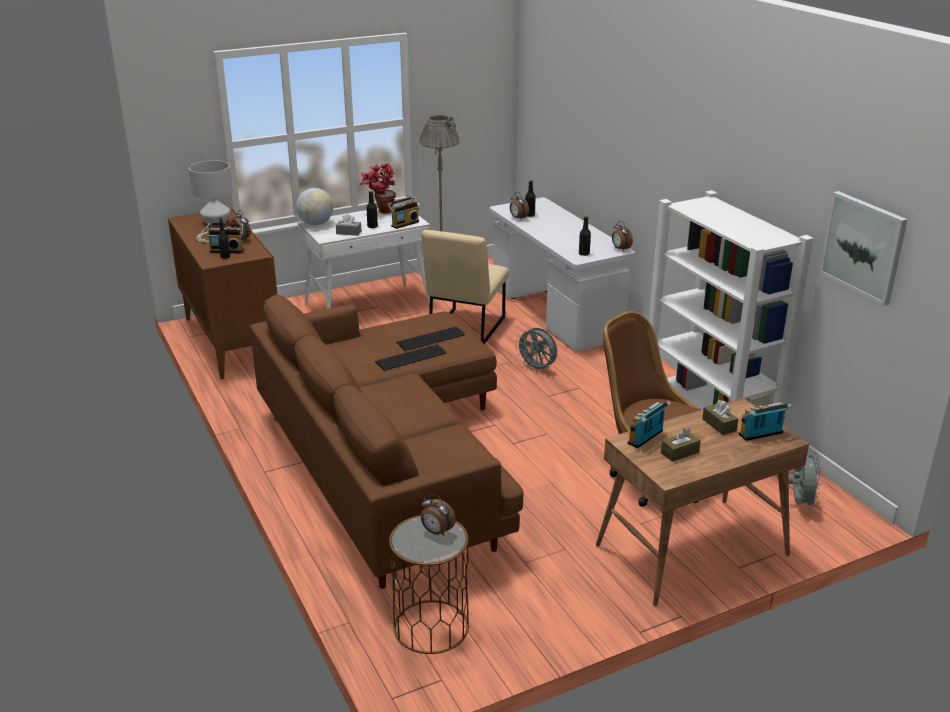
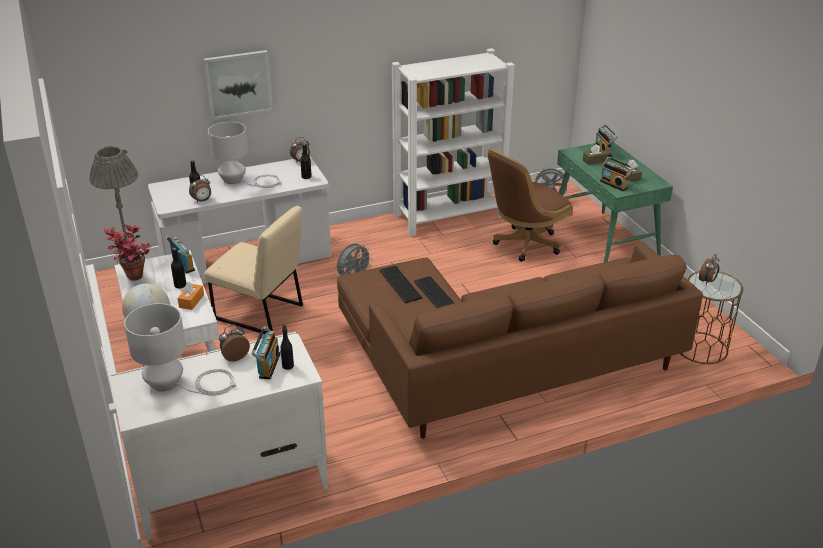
camera: 85 degrees left, 5 degrees up
(231, 341) = (231, 487): brown cabinet -> white cabinet
(348, 232) = (191, 301): grey tissue box -> orange tissue box
(565, 230) = (246, 180): none -> grey table lamp
(691, 551) = (603, 243): brown desk -> green desk
(863, 247) = (525, 35): picture -> picture (238, 84)

